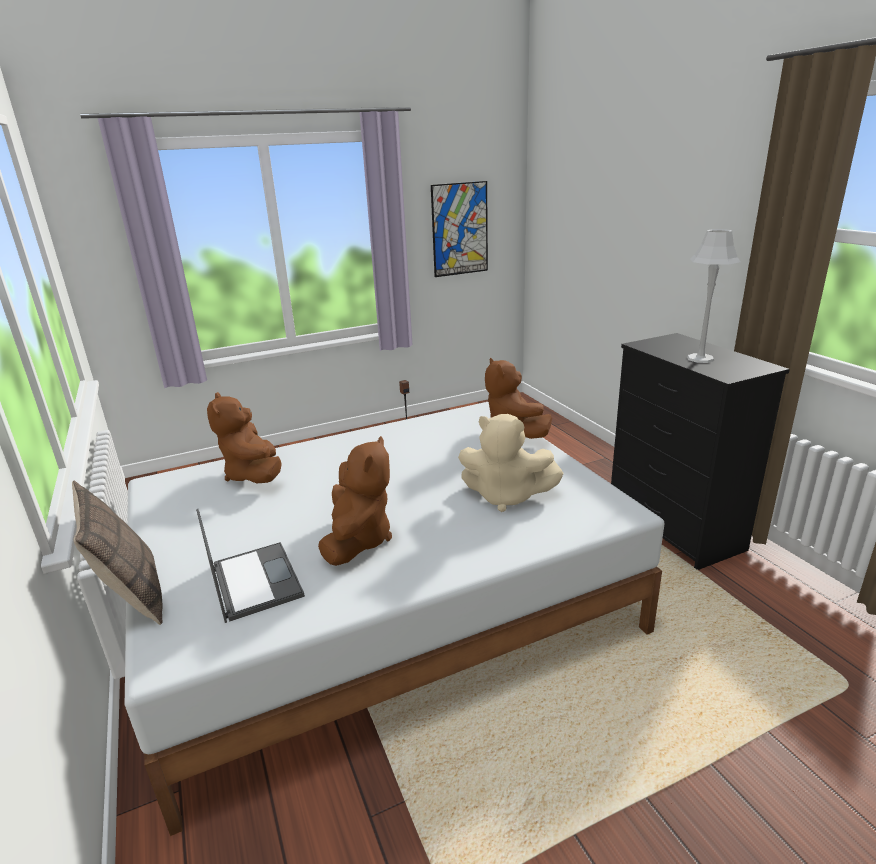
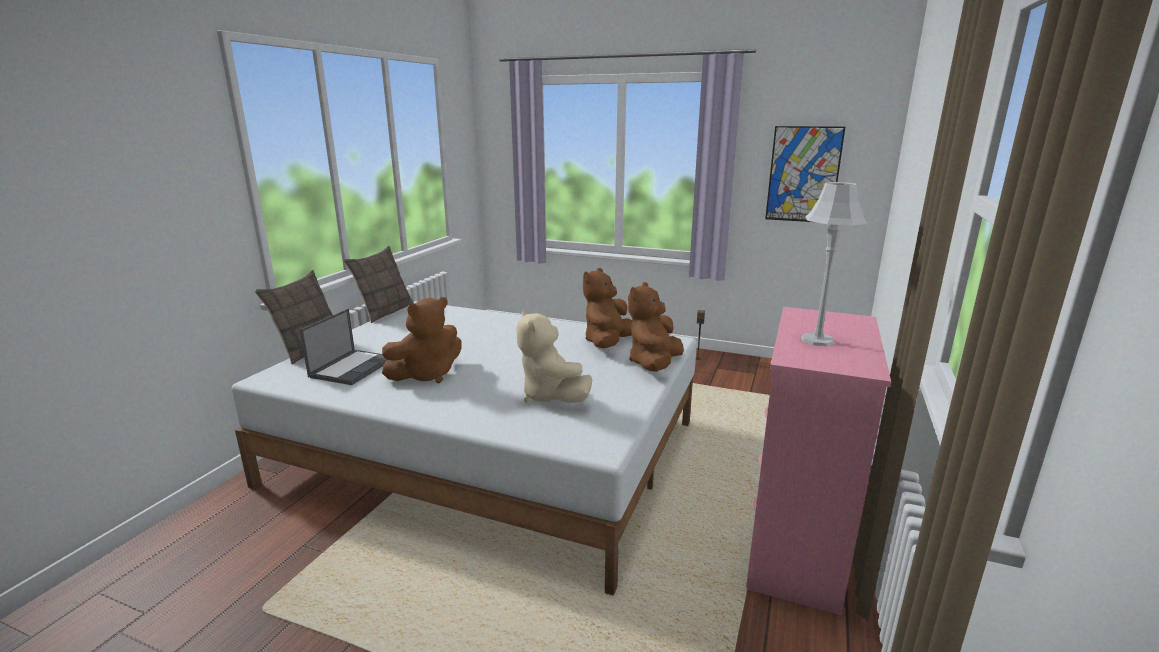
camera: 45 degrees right, 5 degrees down
(125, 507) = (384, 312): none -> pillow
(254, 475) = (460, 321): brown plush toy -> brown plush toy (607, 343)
(674, 528) = (794, 547): black dresser -> pink dresser

